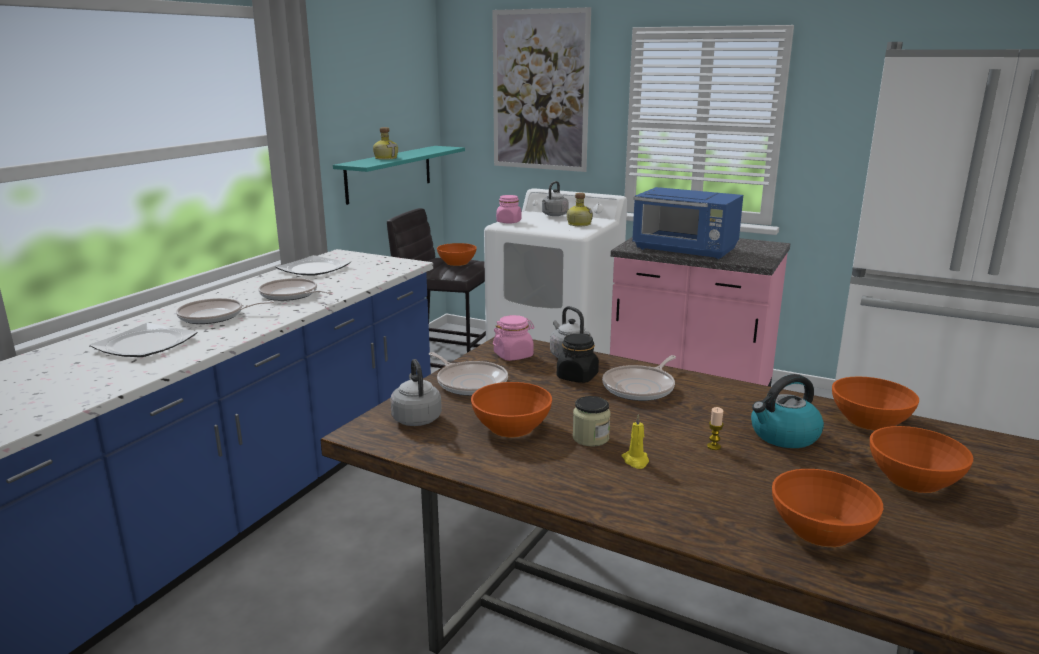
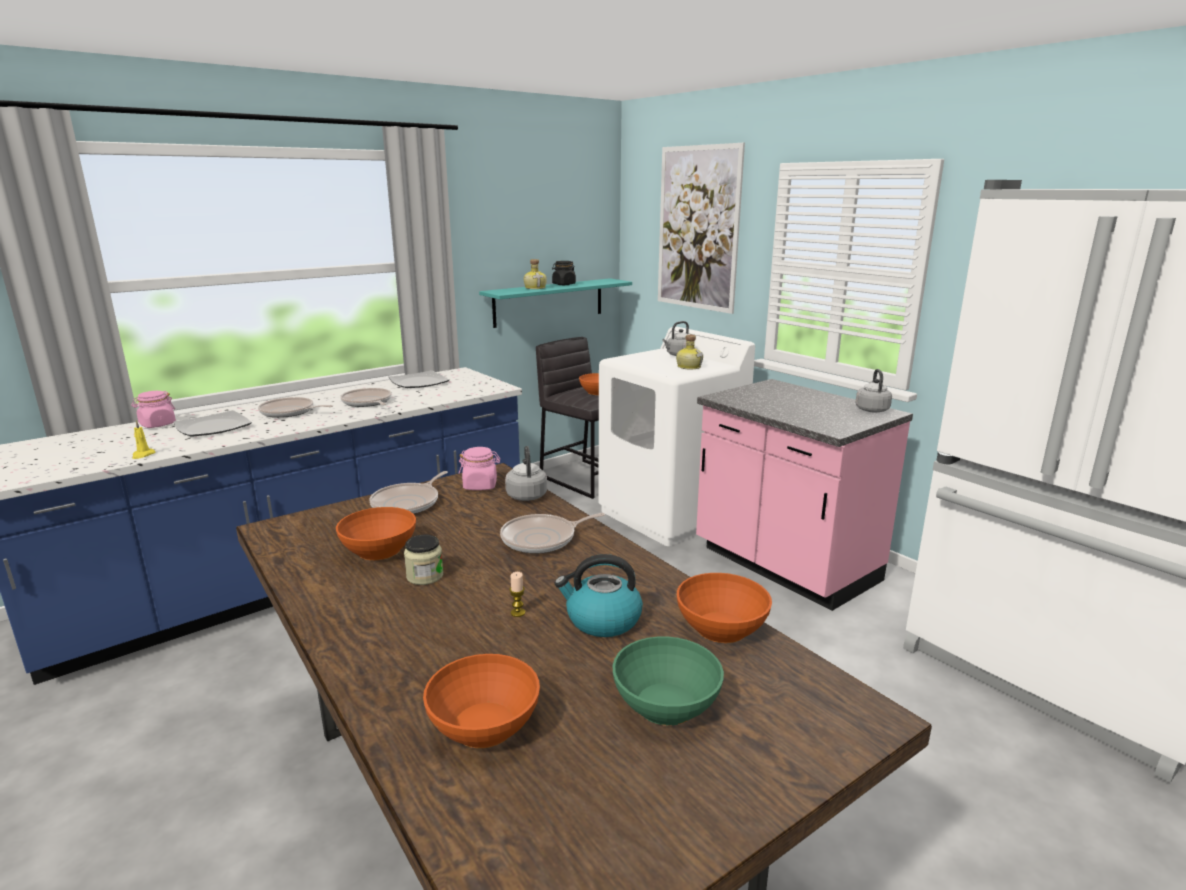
camera: 25 degrees right, 0 degrees up
(416, 418) = (322, 525): grey kettle -> grey kettle (871, 409)
(470, 382) = (408, 503): frying pan -> frying pan turned 45 degrees clockwise
(509, 222) = (626, 357): pink jar -> pink jar (157, 424)
(577, 377) = (502, 516): black jar -> black jar (563, 284)
(636, 461) = (428, 607): yellow candle -> yellow candle (143, 455)
(685, 250) = (774, 406): blue microwave -> none
(913, 479) = (665, 705): orange bowl -> green bowl

